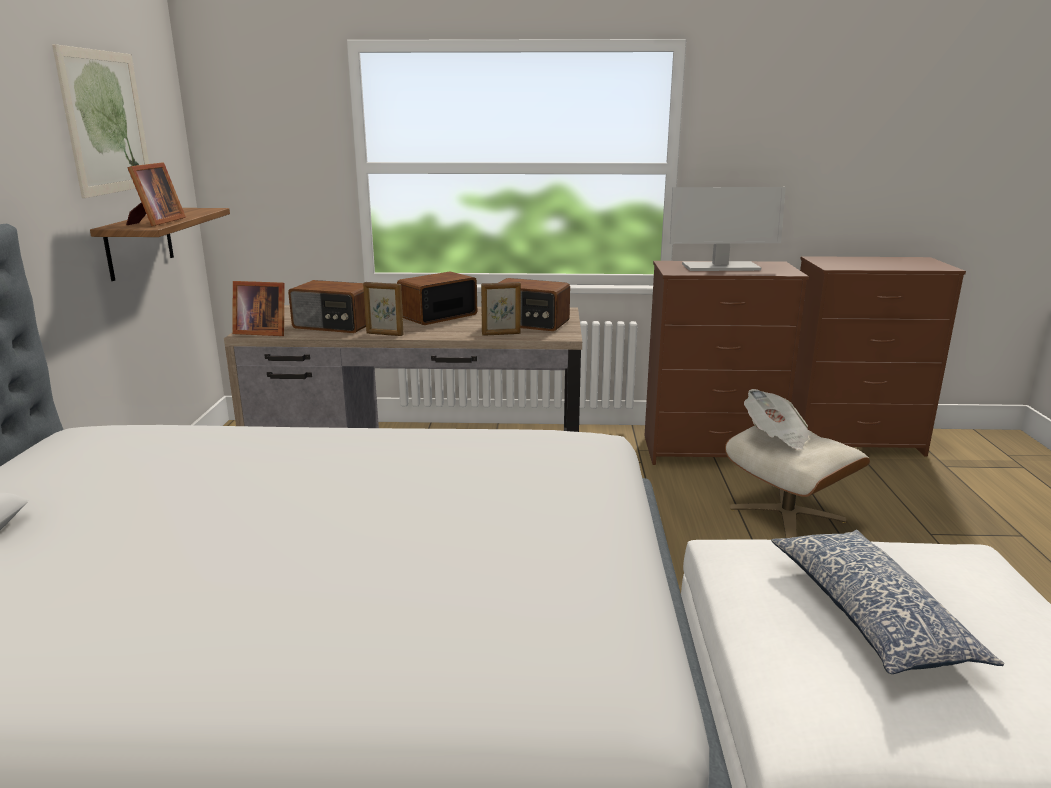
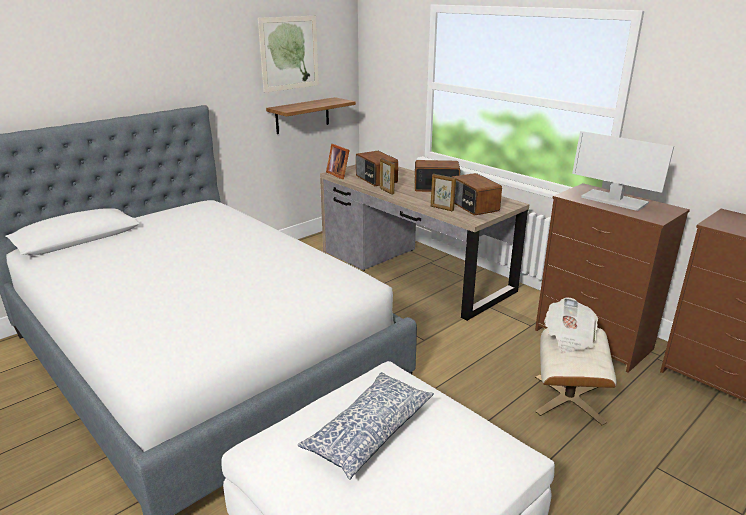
camera: 45 degrees right, 5 degrees up
(156, 222) = (297, 107): picture frame -> none

